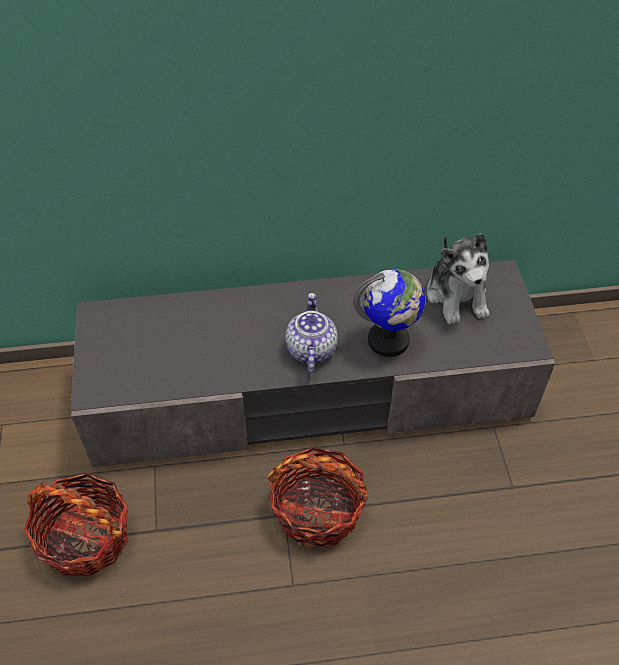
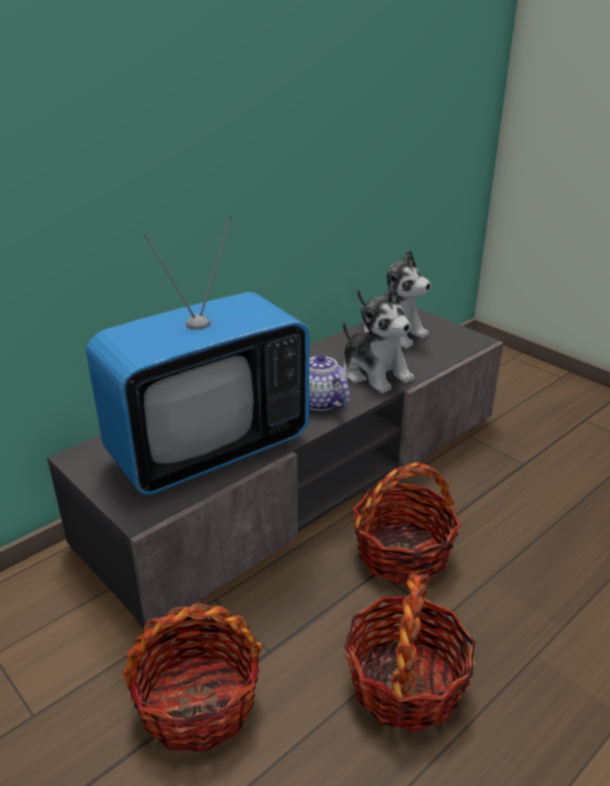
camera: 35 degrees left, 20 degrees down
(184, 356) = (209, 449): none -> television
(220, 614) = (405, 683): none -> basket
(388, 340) = (375, 373): globe -> plush toy

